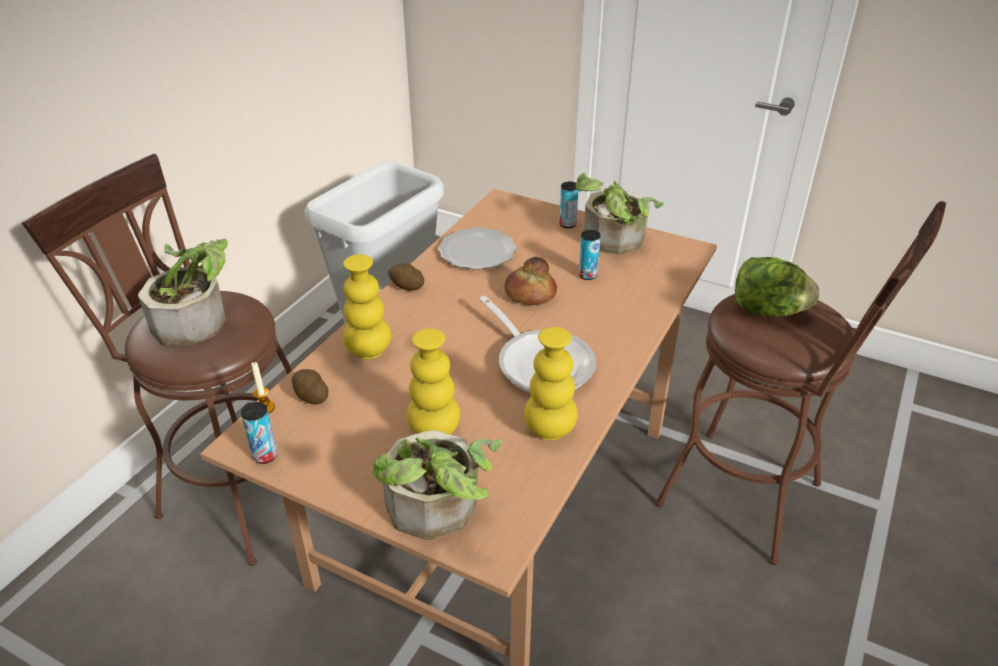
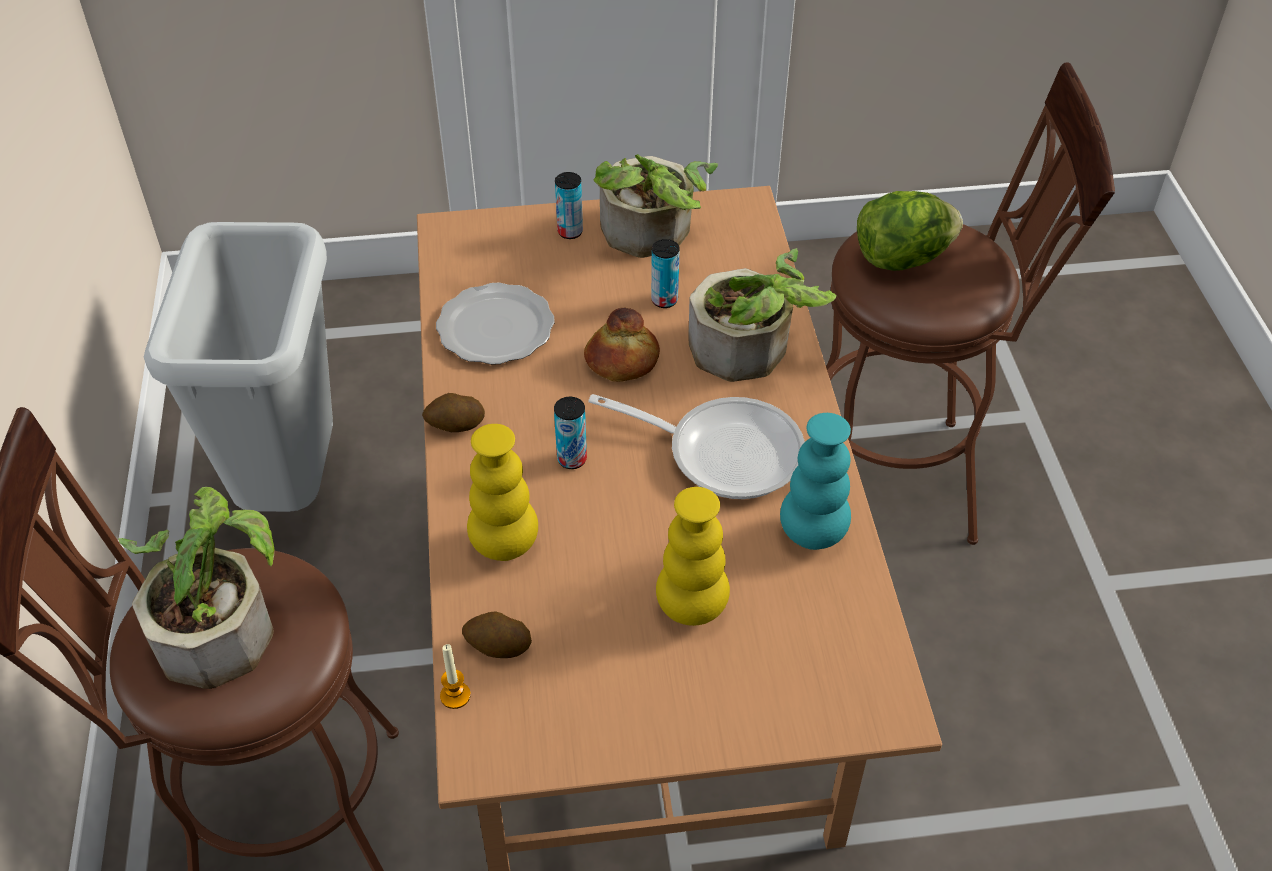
camera: 35 degrees left, 10 degrees up
(265, 456) = (526, 756): can -> can (572, 459)
(437, 513) = (792, 703): potted plant -> potted plant (751, 352)
(549, 430) = (812, 534): yellow vase -> turquoise vase

